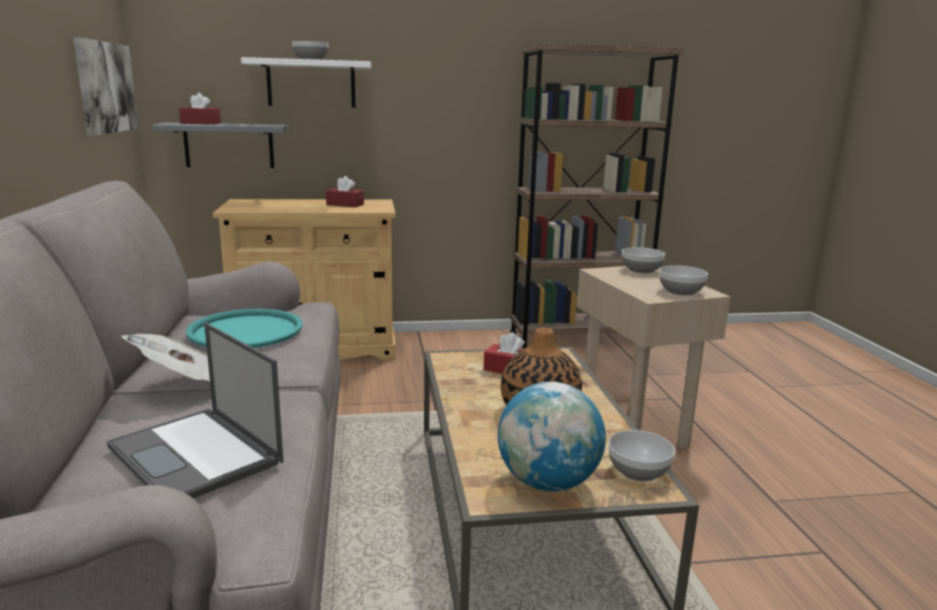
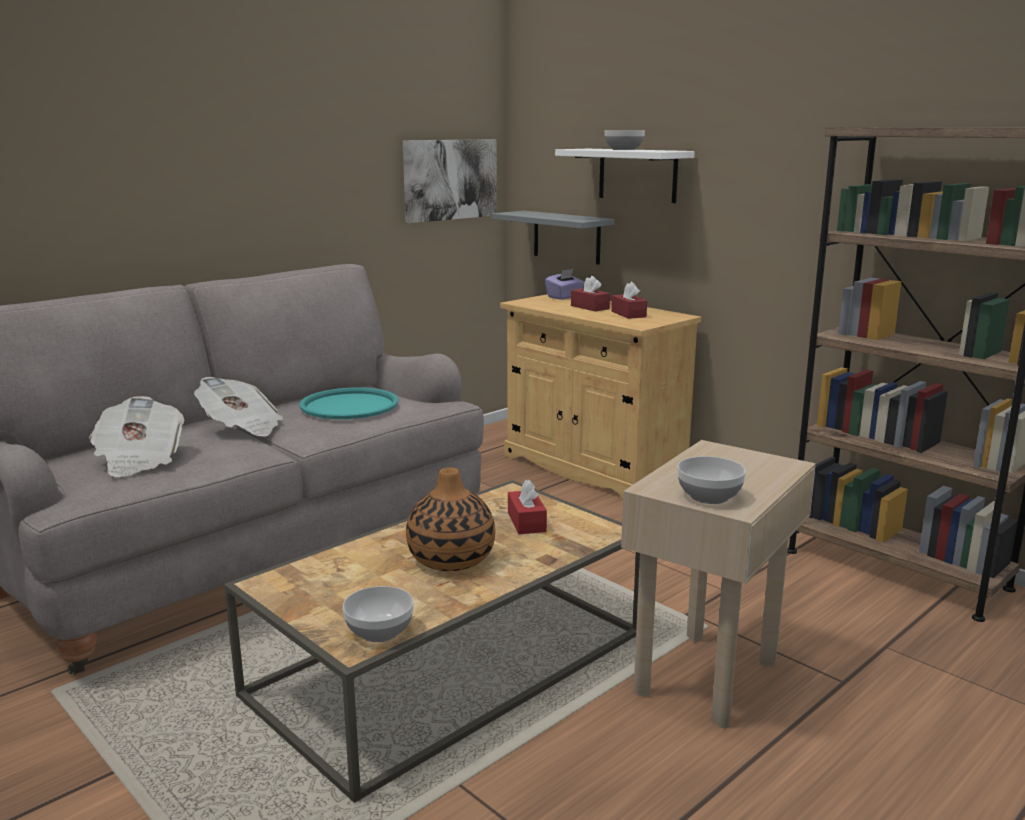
camera: 55 degrees right, 0 degrees up
(196, 455) = (139, 460): laptop -> newspaper
(200, 123) = (538, 213): red tissue box -> red tissue box (590, 307)
(250, 201) = (564, 297): none -> purple tissue box
(548, 483) = (314, 598): globe -> none
(642, 270) = (765, 464): bowl -> none

